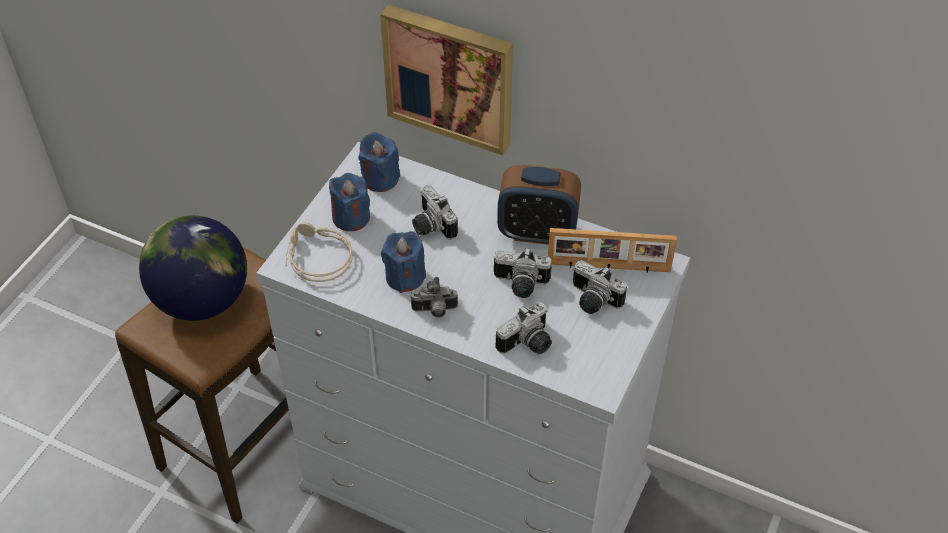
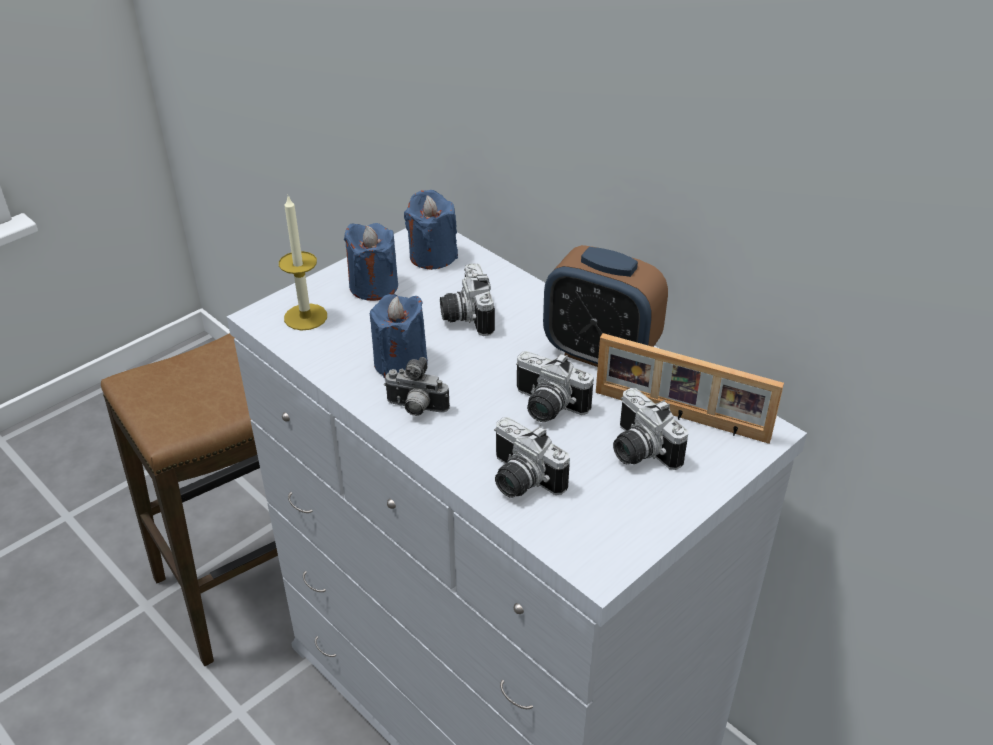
camera: 20 degrees right, 10 degrees down
(202, 301) = (211, 372): globe -> none
(316, 257) = (305, 317): beige headphones -> candle
(450, 76) = (534, 124): picture -> none
(528, 344) = (520, 481): camera -> camera turned 60 degrees clockwise

